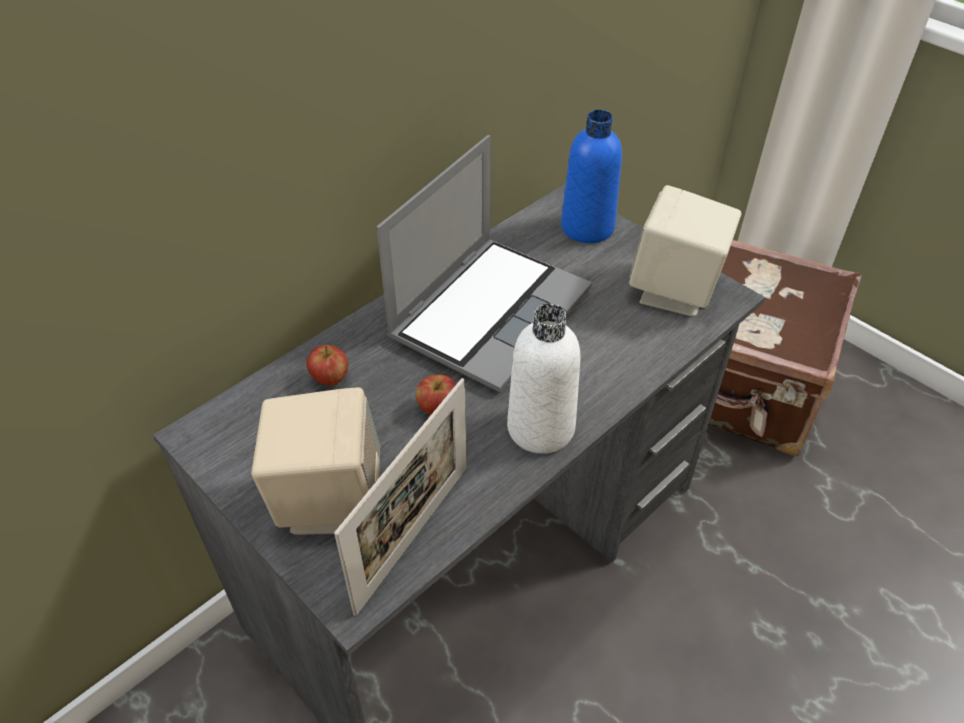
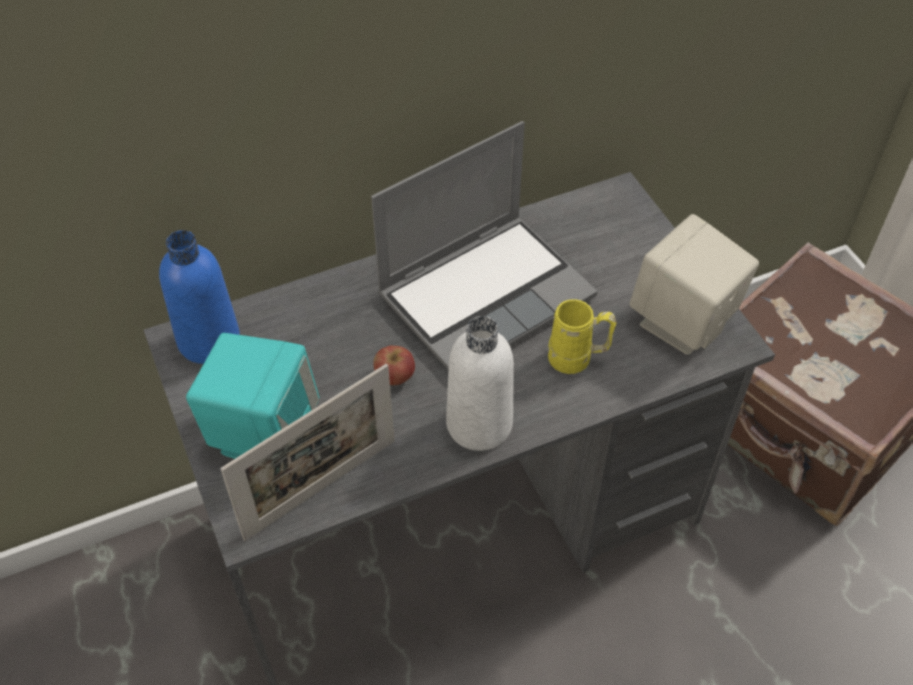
camera: 20 degrees right, 5 degrees up
(328, 499) = (263, 433): beige speaker -> turquoise speaker
(330, 378) = (311, 320): apple -> none
(587, 227) = (628, 228): blue bottle -> blue bottle (209, 340)
(601, 345) = (578, 359): none -> yellow mug

